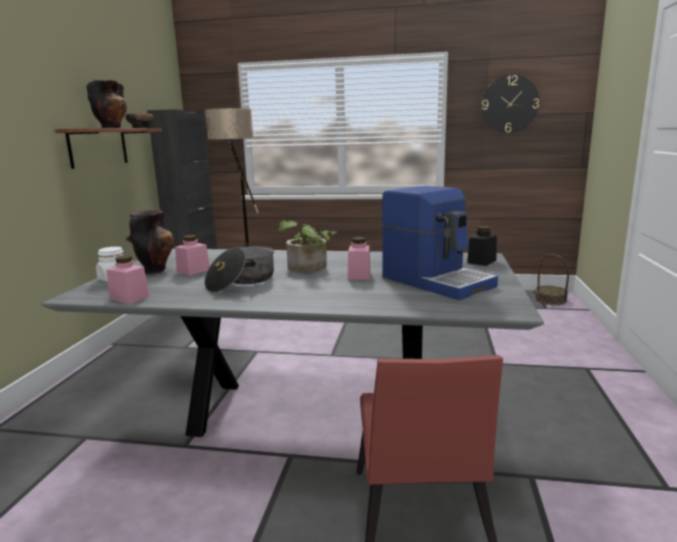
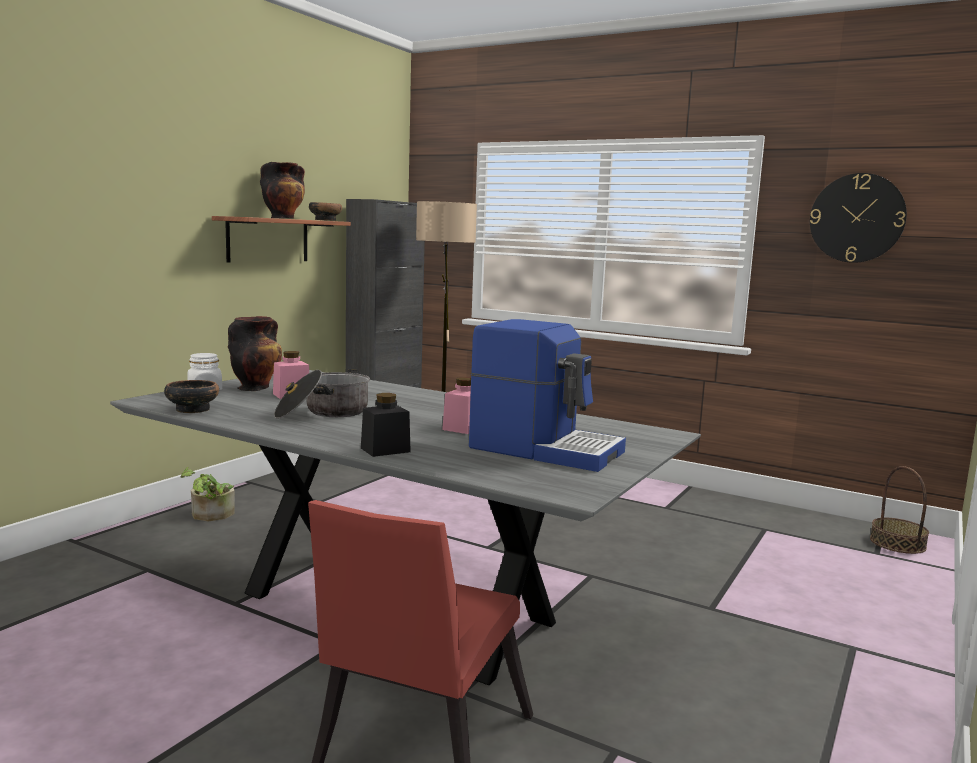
camera: 20 degrees right, 5 degrees down
(129, 298) = (192, 410): pink jar -> bowl
(308, 267) = (419, 411): potted plant -> potted plant (209, 516)
(437, 281) = (545, 449): coffee machine -> coffee machine turned 45 degrees counterclockwise
(481, 261) = (649, 438): black jar -> black jar (385, 450)

